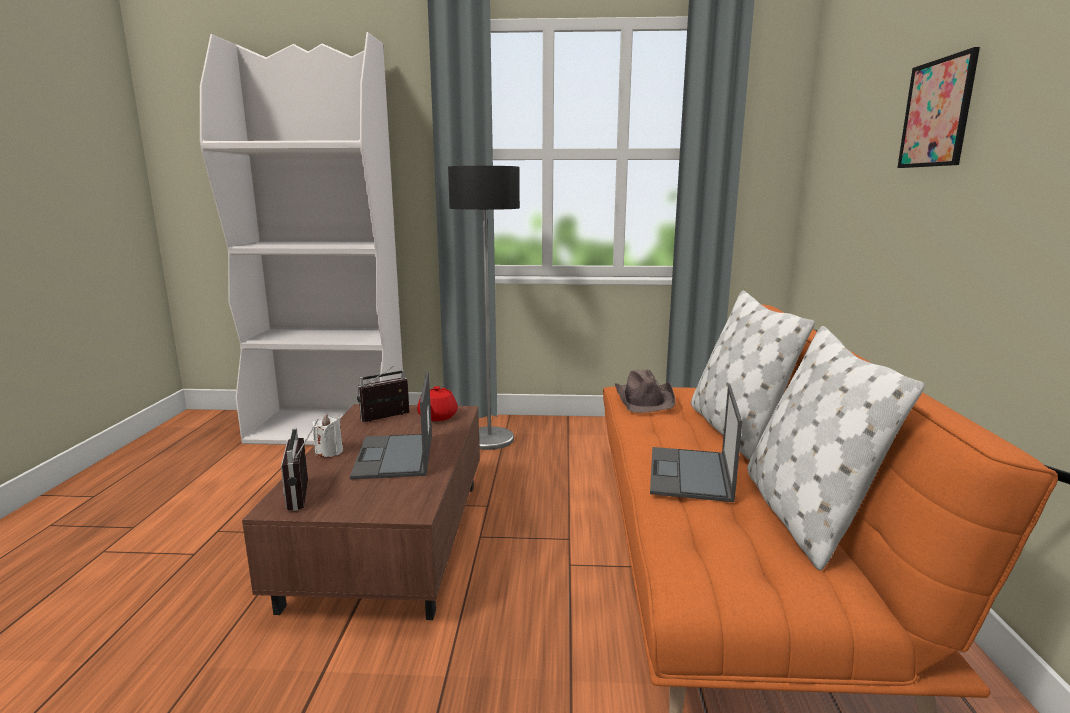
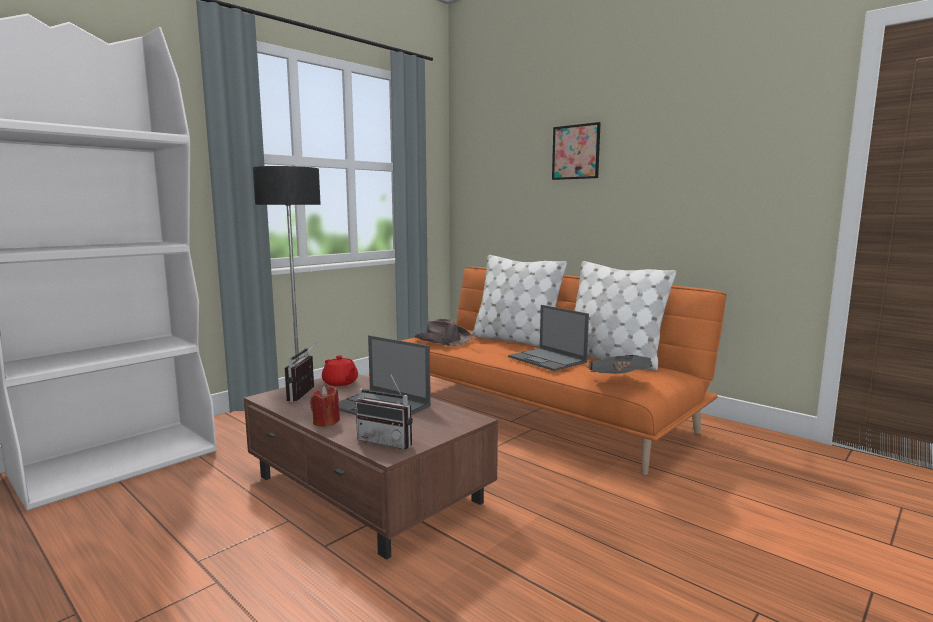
camera: 50 degrees left, 5 degrees down
(329, 452) = (326, 422): white candle -> red candle
(689, 555) = (618, 382): none -> newspaper

